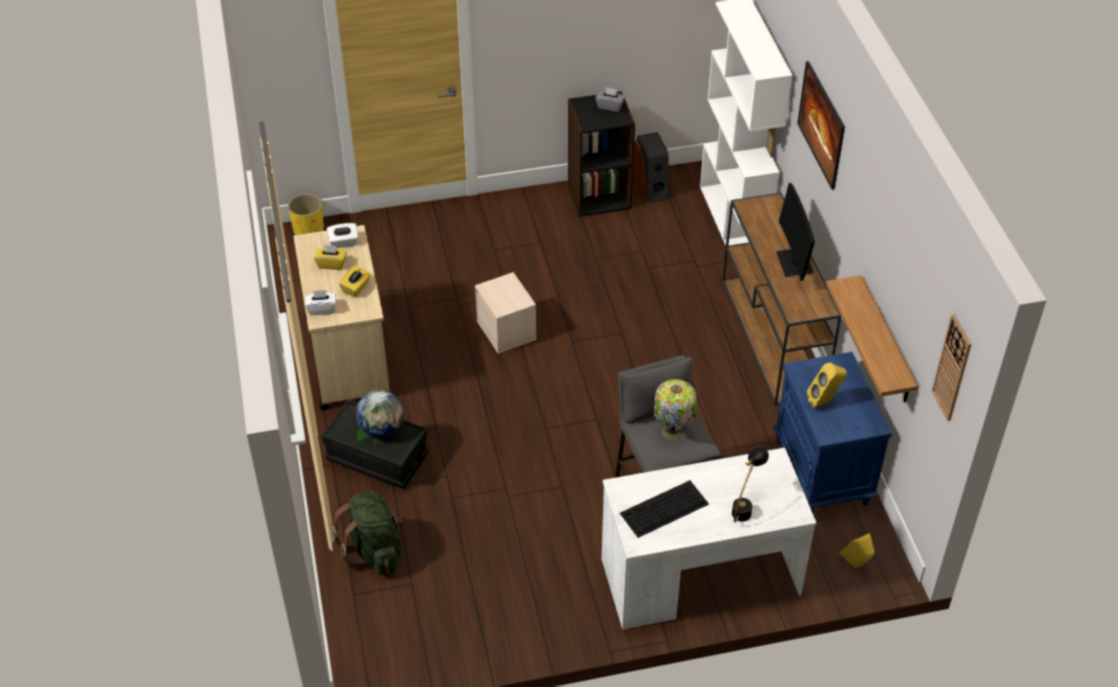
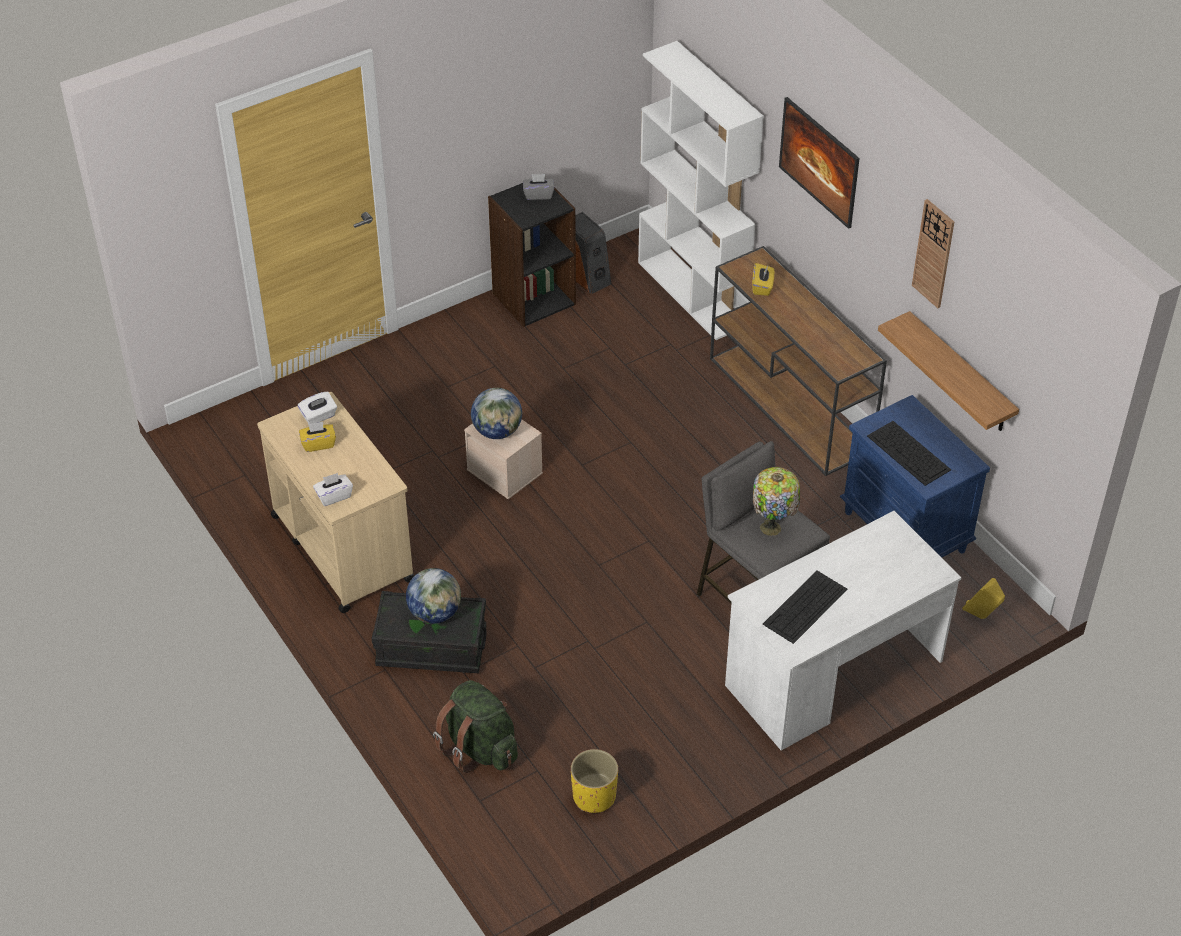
camera: 20 degrees left, 0 degrees up
(308, 230) = (223, 417): yellow planter -> yellow planter (594, 796)
(356, 288) = (360, 463): yellow tissue box -> yellow tissue box (762, 287)
(500, 294) = (497, 431): none -> globe
(745, 506) = (884, 581): black table lamp -> none
(794, 263) = (813, 317): monitor -> none
(824, 401) = (909, 453): yellow speaker -> keyboard
(952, 368) = (1070, 379): wall clock -> wall clock (933, 253)

